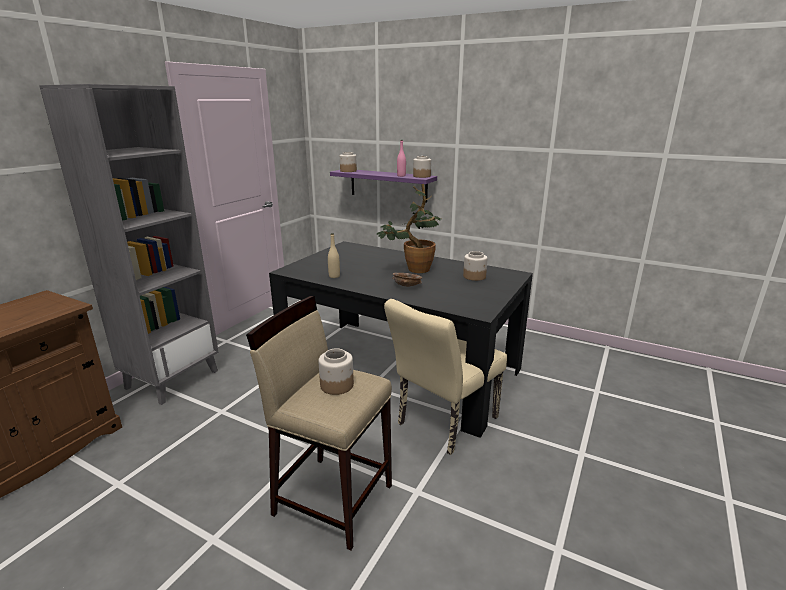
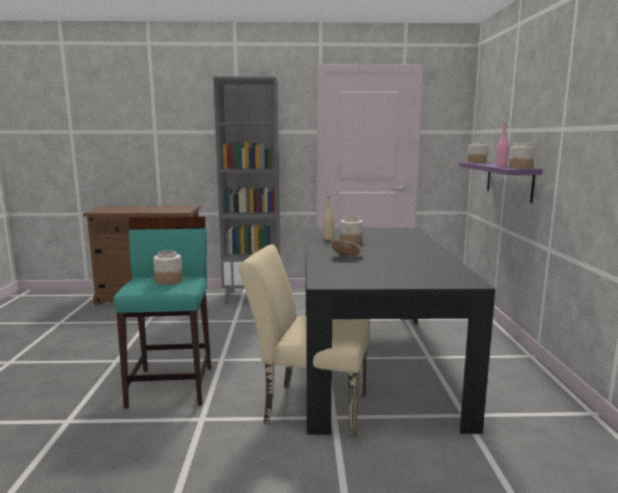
camera: 60 degrees right, 10 degrees down
(333, 498) = (172, 386): beige stool -> turquoise stool
(413, 270) = (392, 252): potted plant -> none
(474, 276) = (421, 270): jar -> jar (351, 241)

